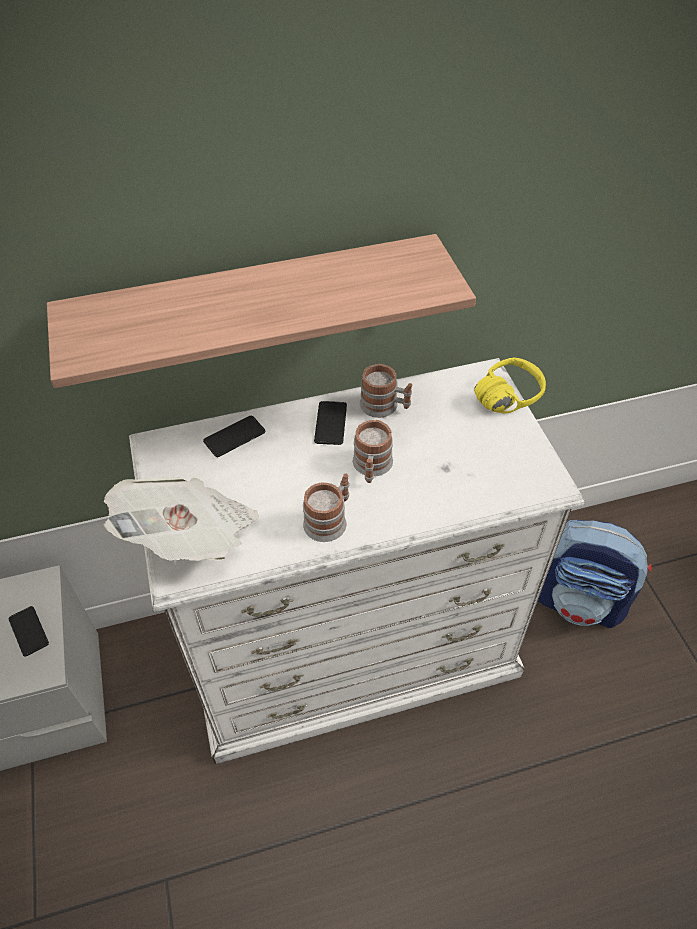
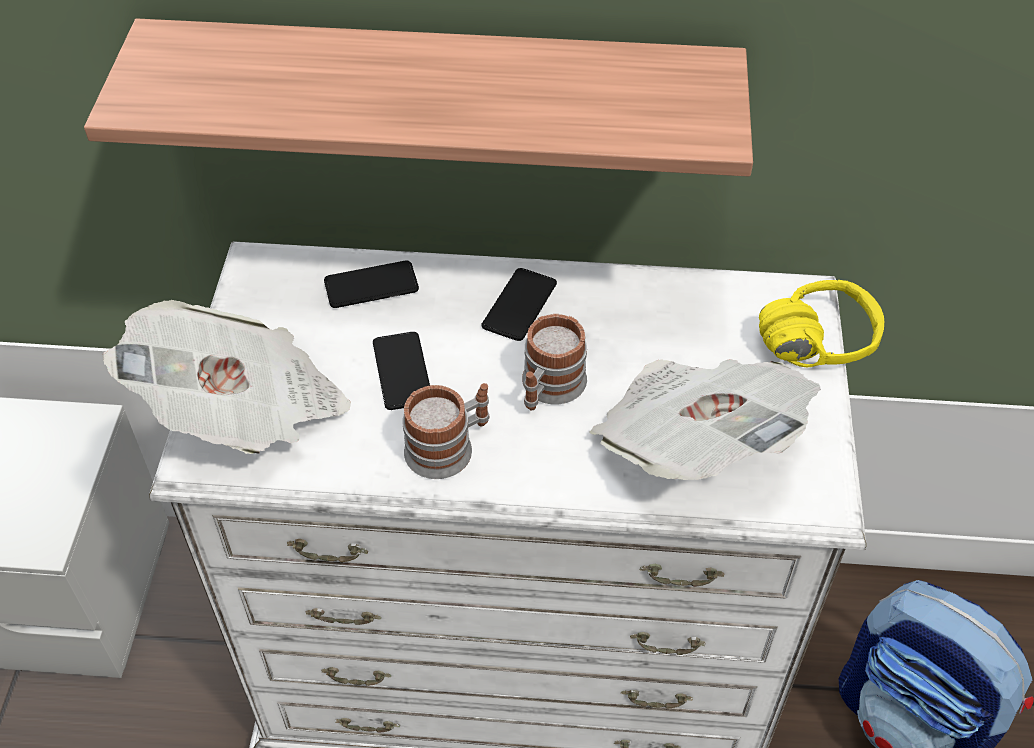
camera: 20 degrees right, 0 degrees up
(29, 631) = (45, 483): phone -> phone (402, 371)
(385, 406) = (614, 302): mug -> none
(468, 474) = (693, 443): none -> newspaper

